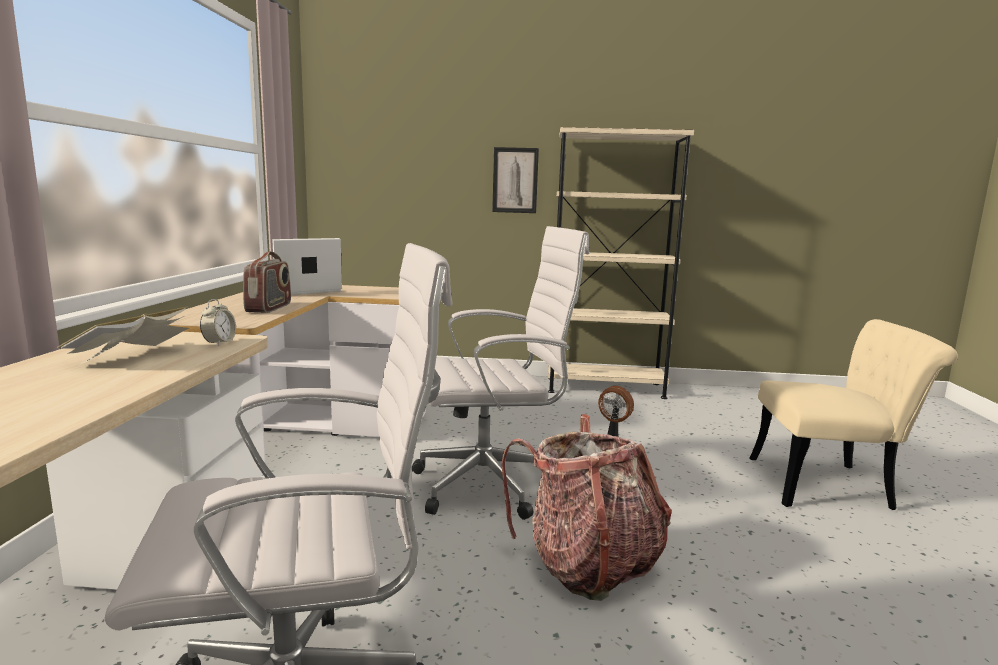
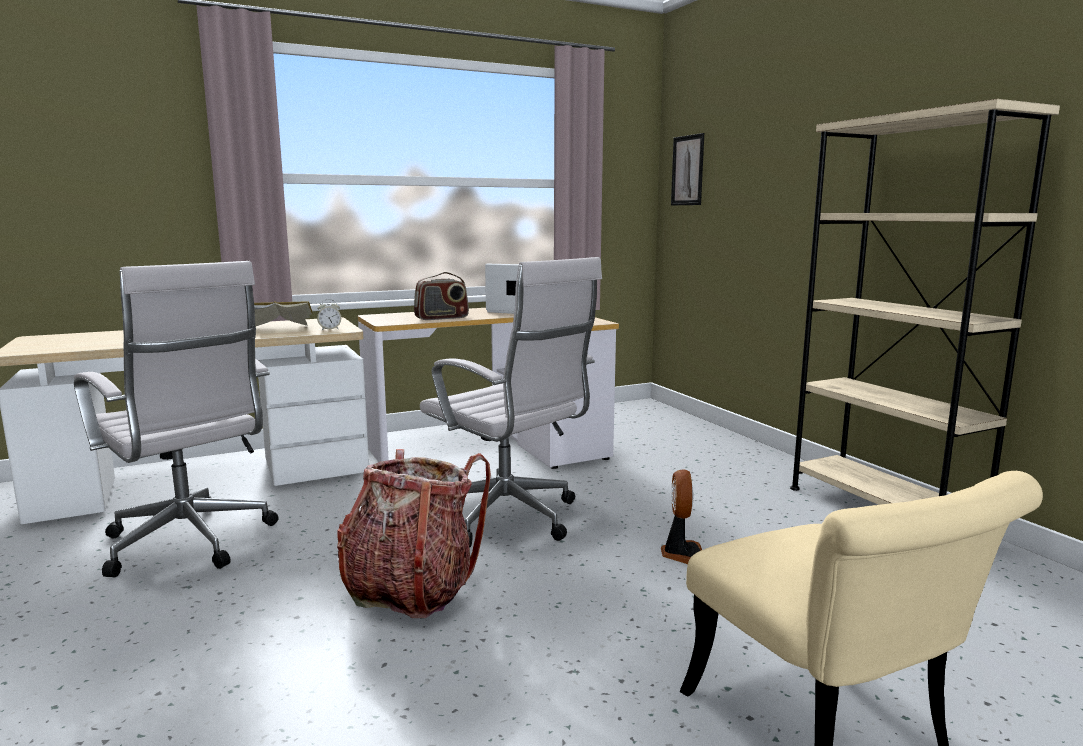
camera: 60 degrees right, 0 degrees up
(515, 180) = (823, 199): picture -> picture (687, 170)

